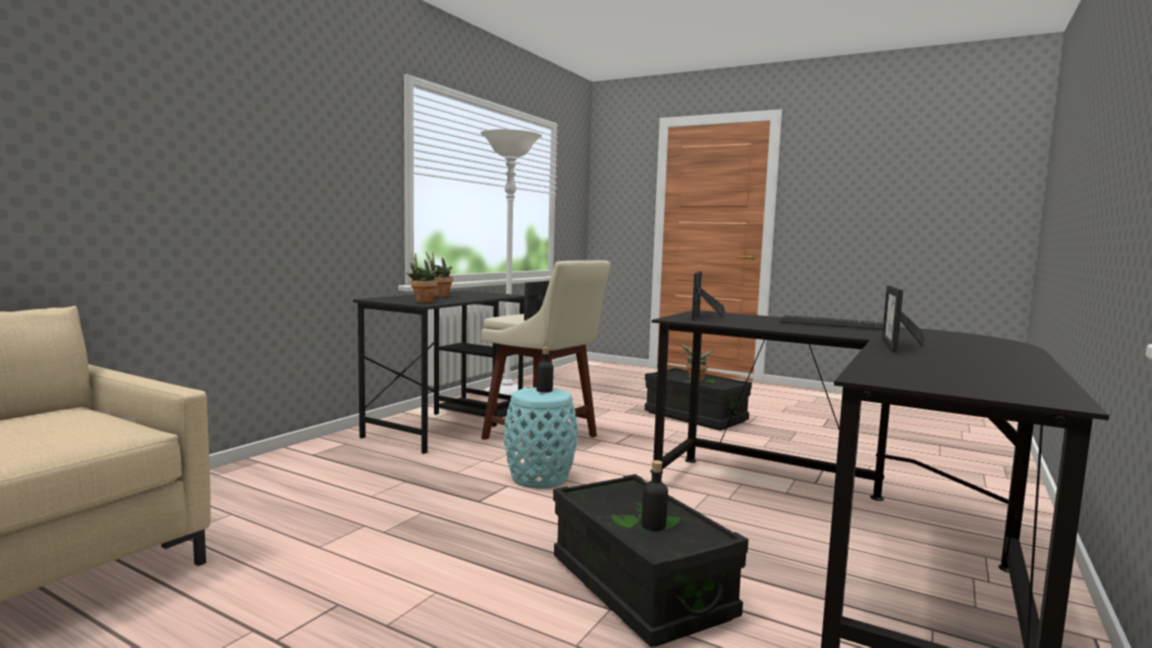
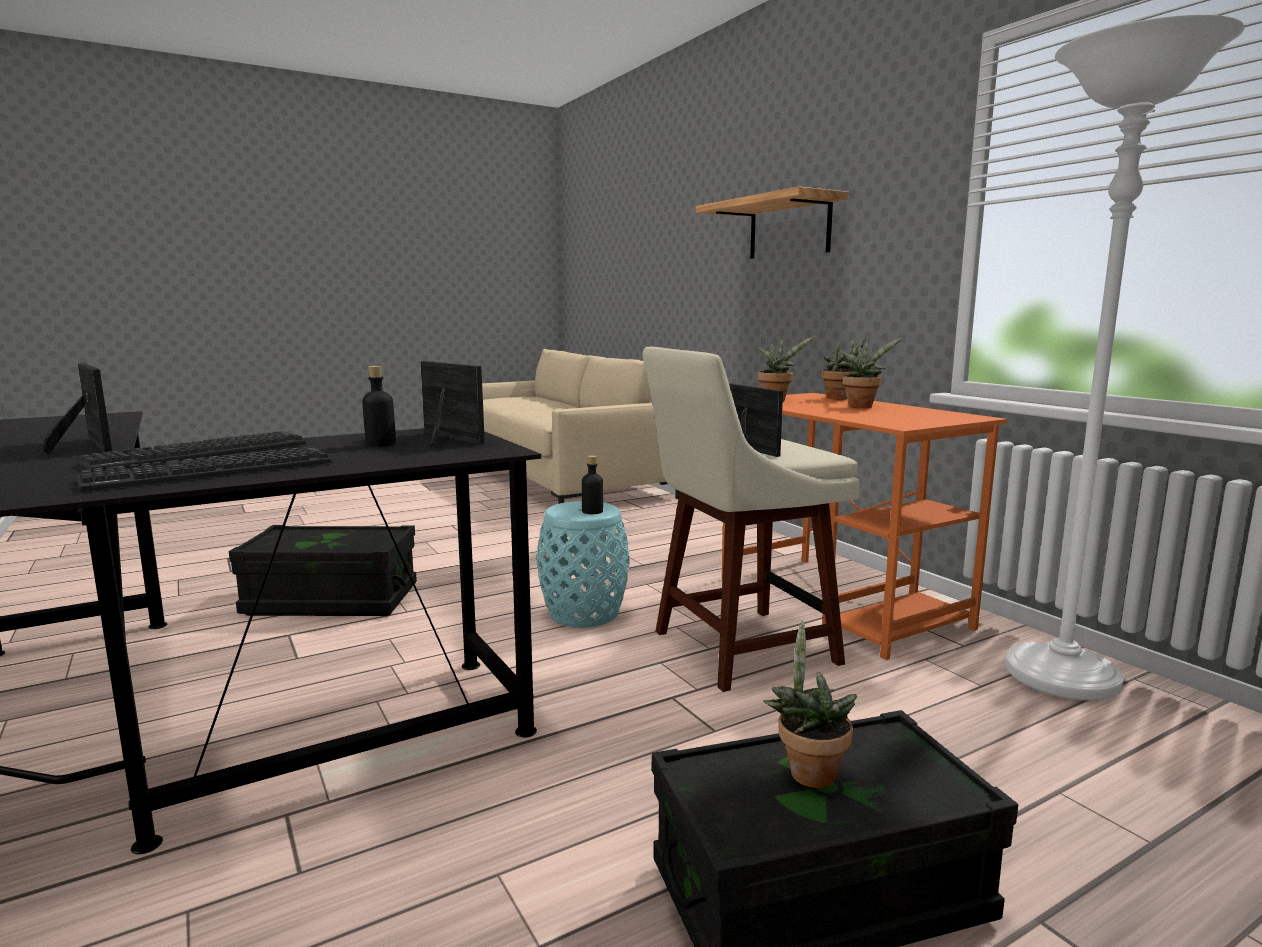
camera: 120 degrees right, 5 degrees up
(261, 151) = (789, 228): none -> shelf
(397, 297) = (840, 398): none -> potted plant
(447, 425) = (840, 603): black desk -> orange desk
(653, 525) = (308, 539): black bottle -> black bottle (380, 444)
(833, 331) = (199, 453): none -> keyboard

